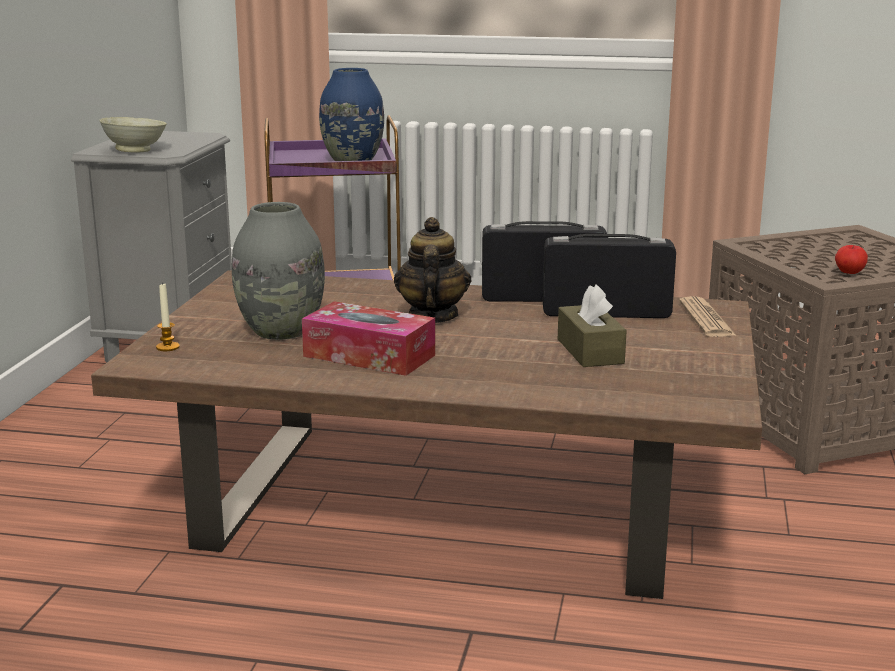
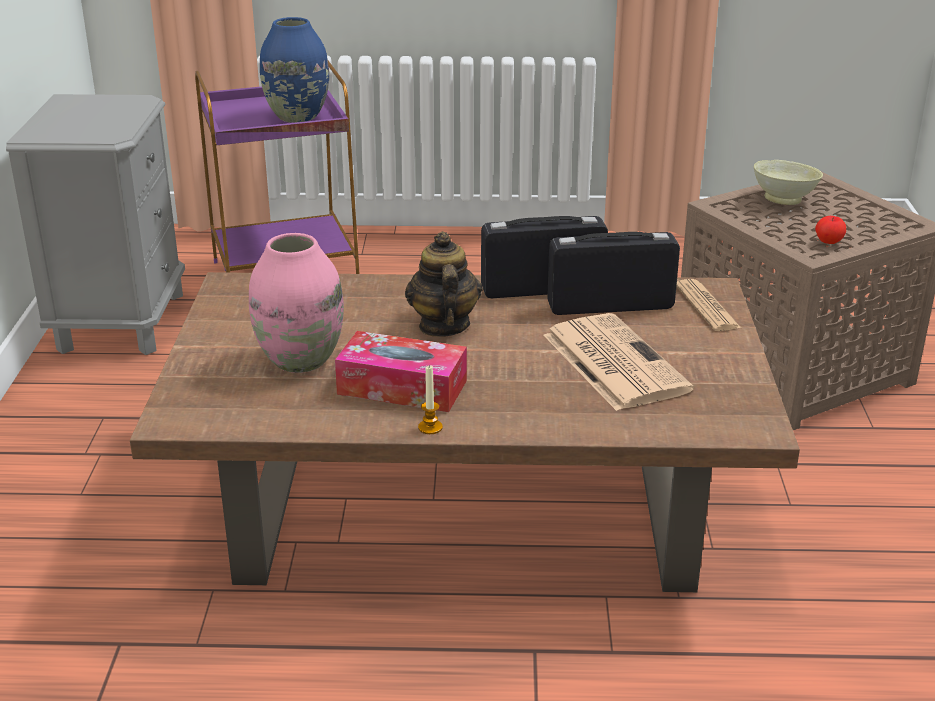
camera: 10 degrees left, 10 degrees up
(136, 151) = (76, 134): beige bowl -> beige bowl (785, 200)
(167, 347) = (193, 393): candle -> candle (430, 427)
(280, 332) = (300, 360): grey vase -> pink vase
(590, 351) = (612, 362): brown tissue box -> newspaper

